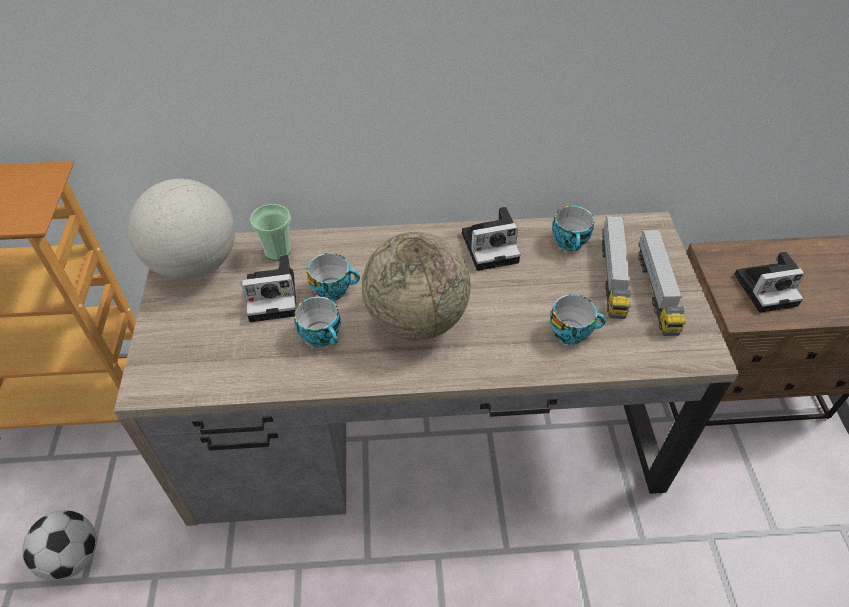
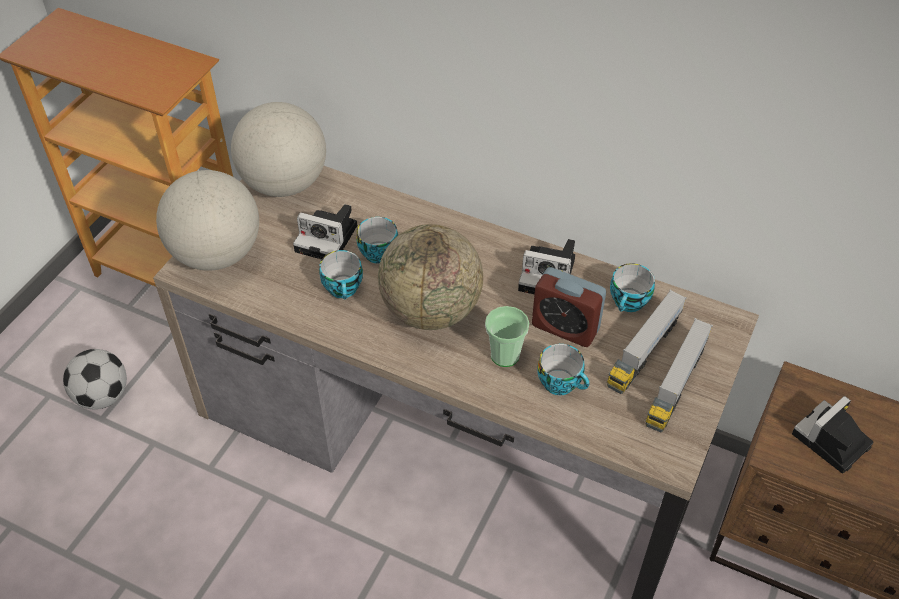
camera: 30 degrees right, 0 degrees up
(170, 358) = (217, 254): none -> globe
(277, 251) = (357, 200): cup -> cup (505, 355)
(538, 284) = (565, 327): none -> alarm clock
(767, 289) = (830, 442): camera -> camera turned 120 degrees clockwise

